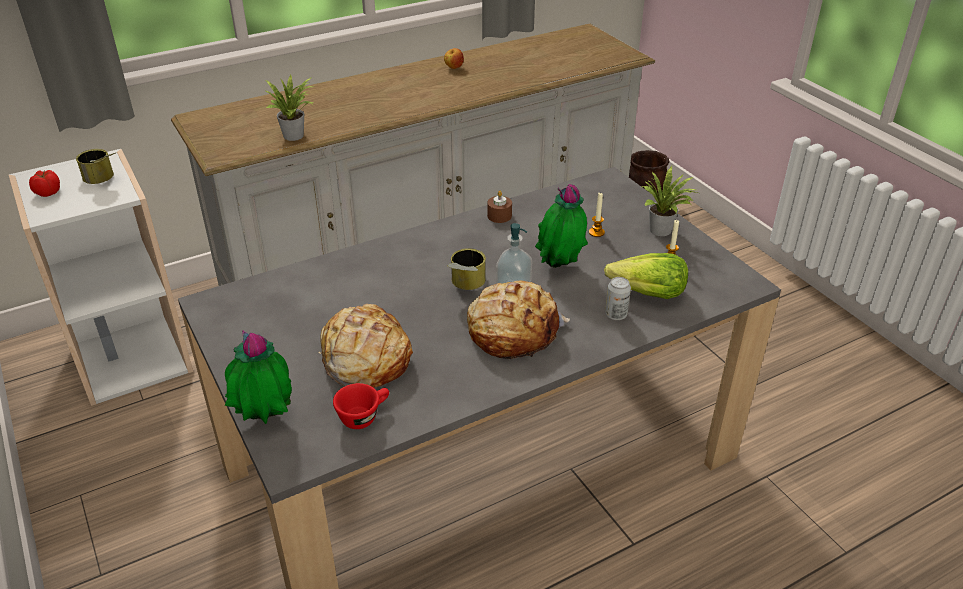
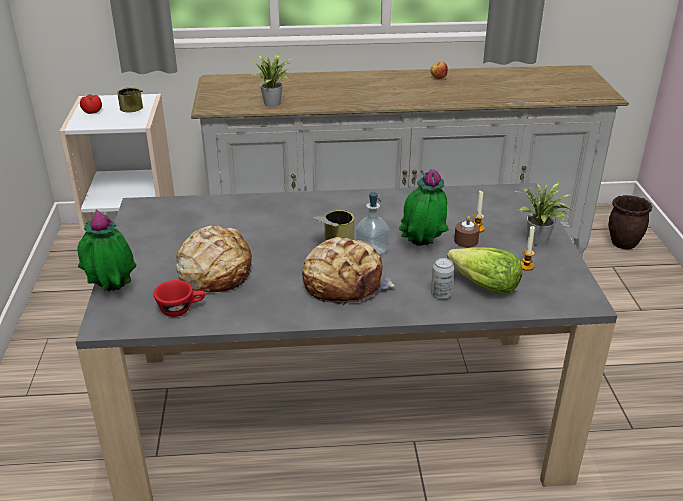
camera: 25 degrees right, 5 degrees down
(499, 216) = (403, 198): brown candle -> brown candle (466, 240)

